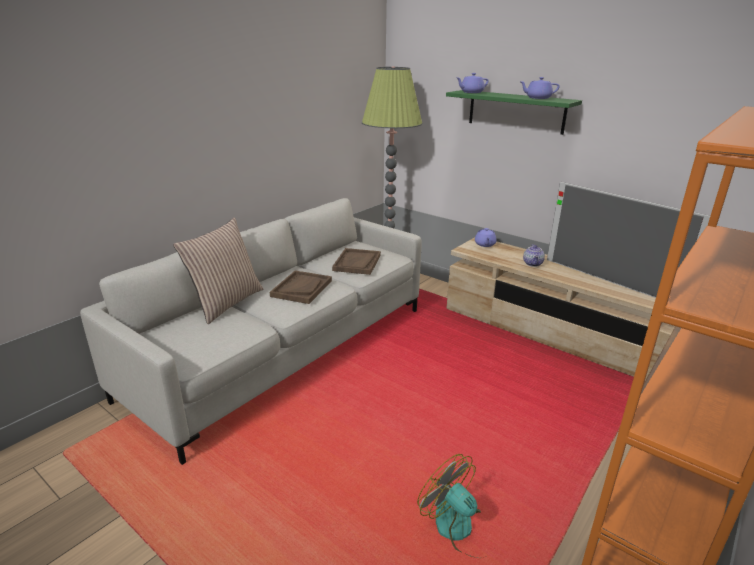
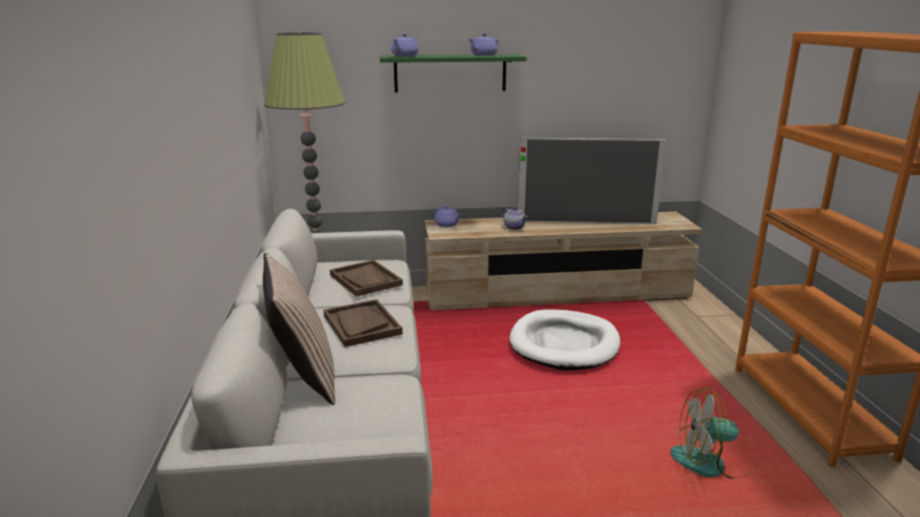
camera: 45 degrees left, 5 degrees down
(504, 378) = (564, 344): none -> white dog bed

